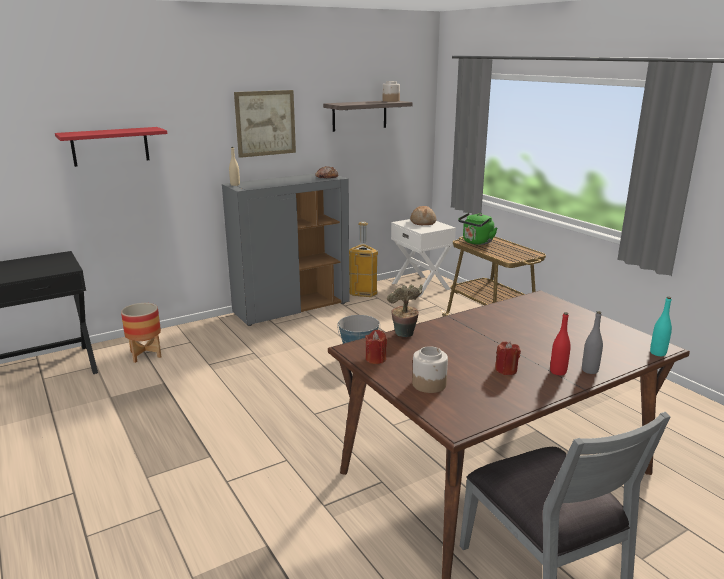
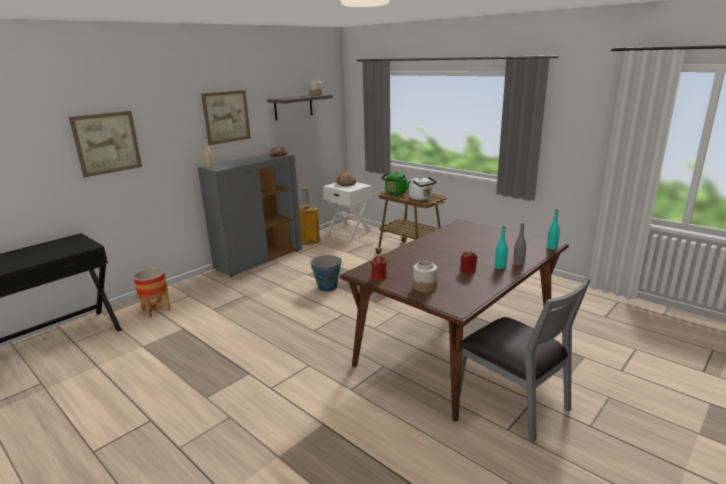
camera: 15 degrees left, 0 degrees up
(110, 146) = (107, 143): red shelf -> picture
(404, 335) = (388, 259): potted plant -> none
(508, 254) = (421, 198): none -> white kettle
(558, 372) = (500, 267): red bottle -> turquoise bottle

